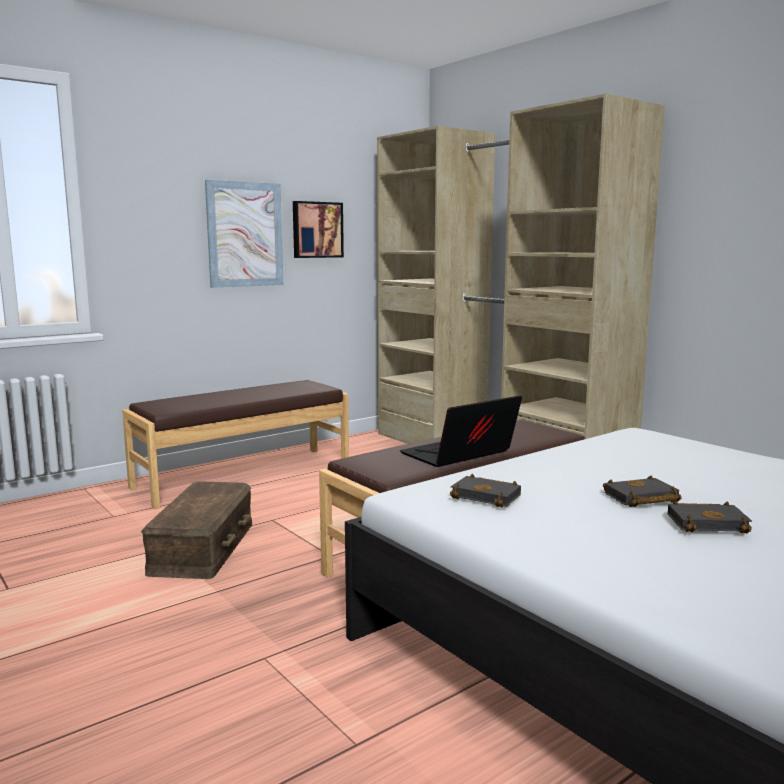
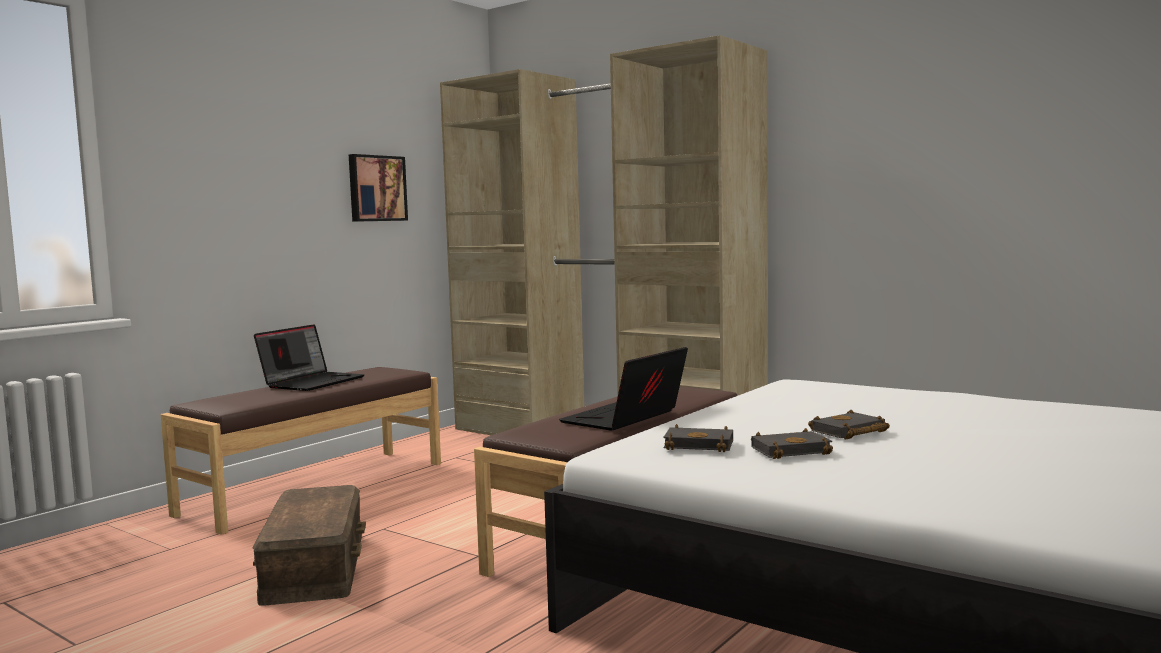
camera: 15 degrees left, 5 degrees down
(245, 234) = (296, 194): picture -> none
(245, 391) = (312, 382): none -> laptop
(708, 523) = (927, 443): black book -> black book (791, 450)

